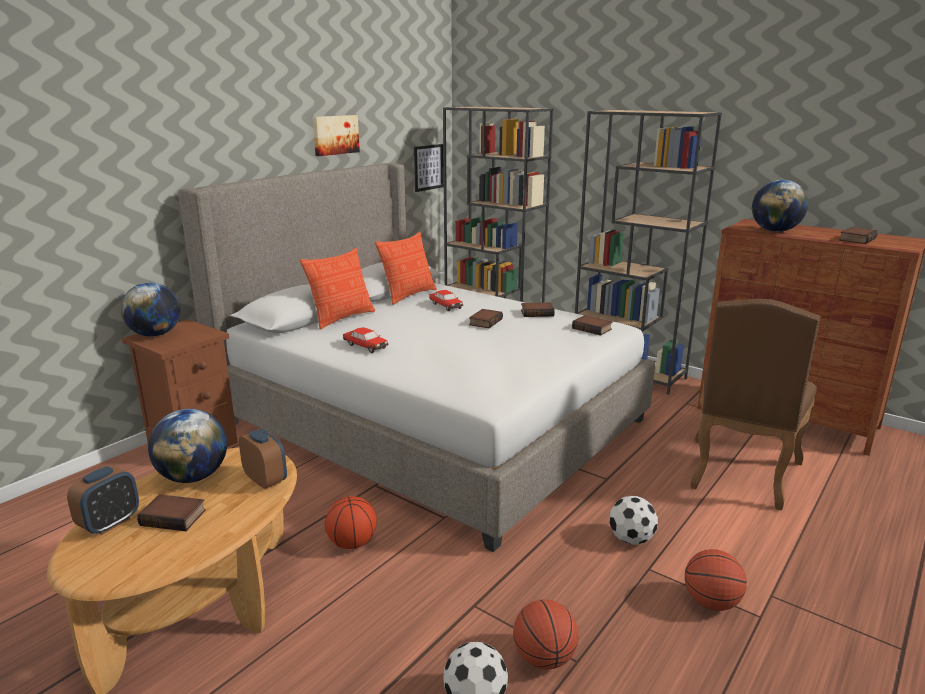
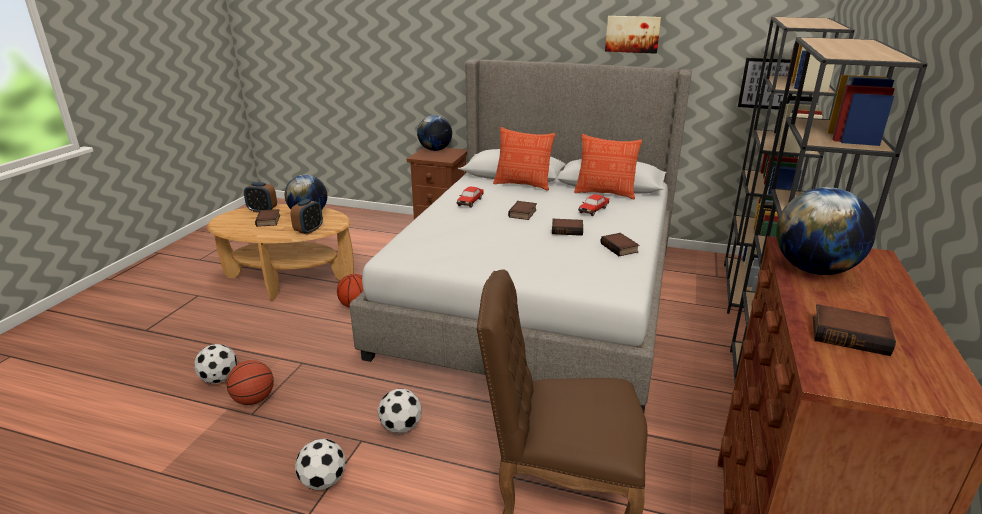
camera: 70 degrees right, 5 degrees up
(593, 328) = (600, 278): book -> book (523, 213)
(711, 602) = (323, 481): basketball -> football

